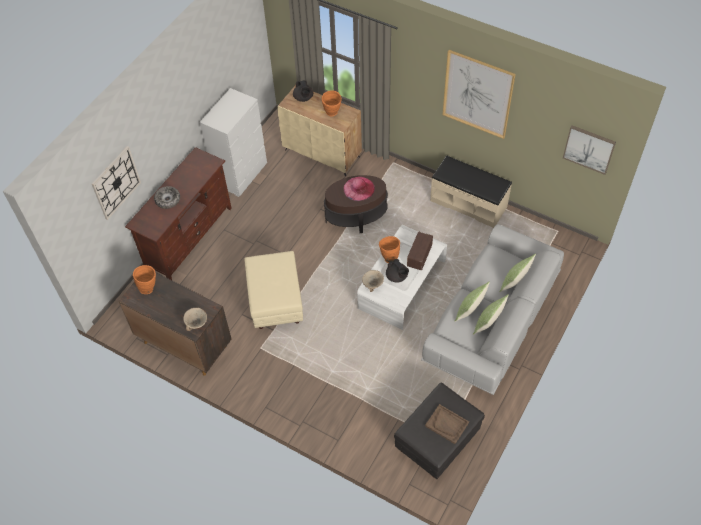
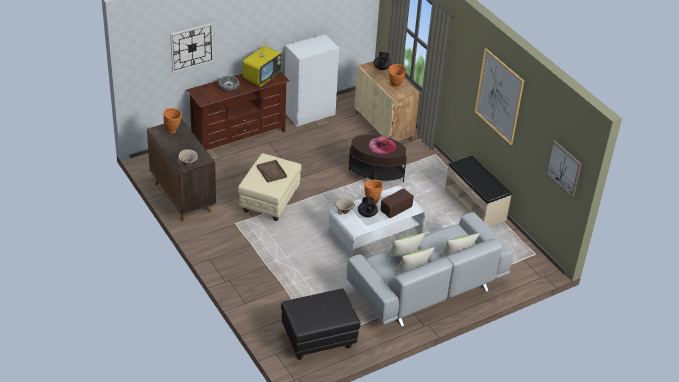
camera: 25 degrees right, 15 degrees down
(194, 171) = (261, 78): none -> television
(447, 424) = (324, 313): brown tray -> brown tray (271, 172)

